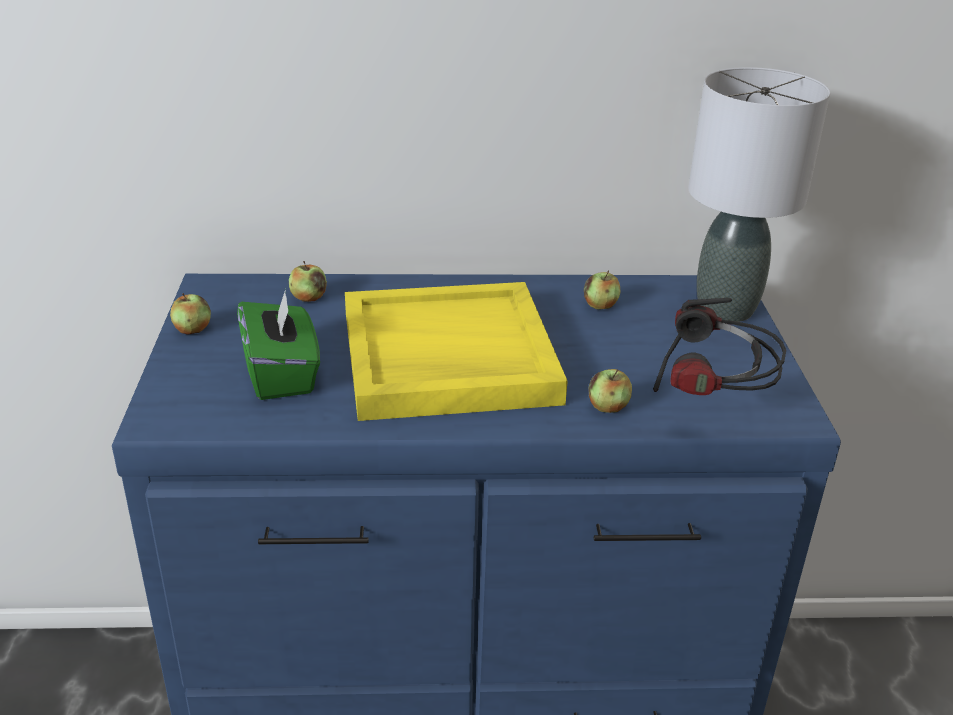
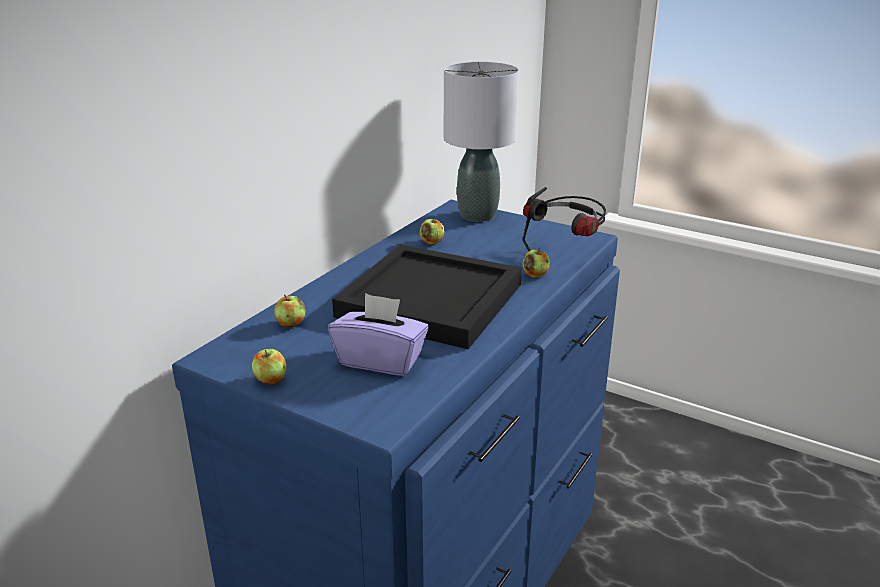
camera: 55 degrees left, 5 degrees down
(282, 374) = (381, 360): green tissue box -> purple tissue box
(446, 358) = (431, 301): yellow tray -> black tray

